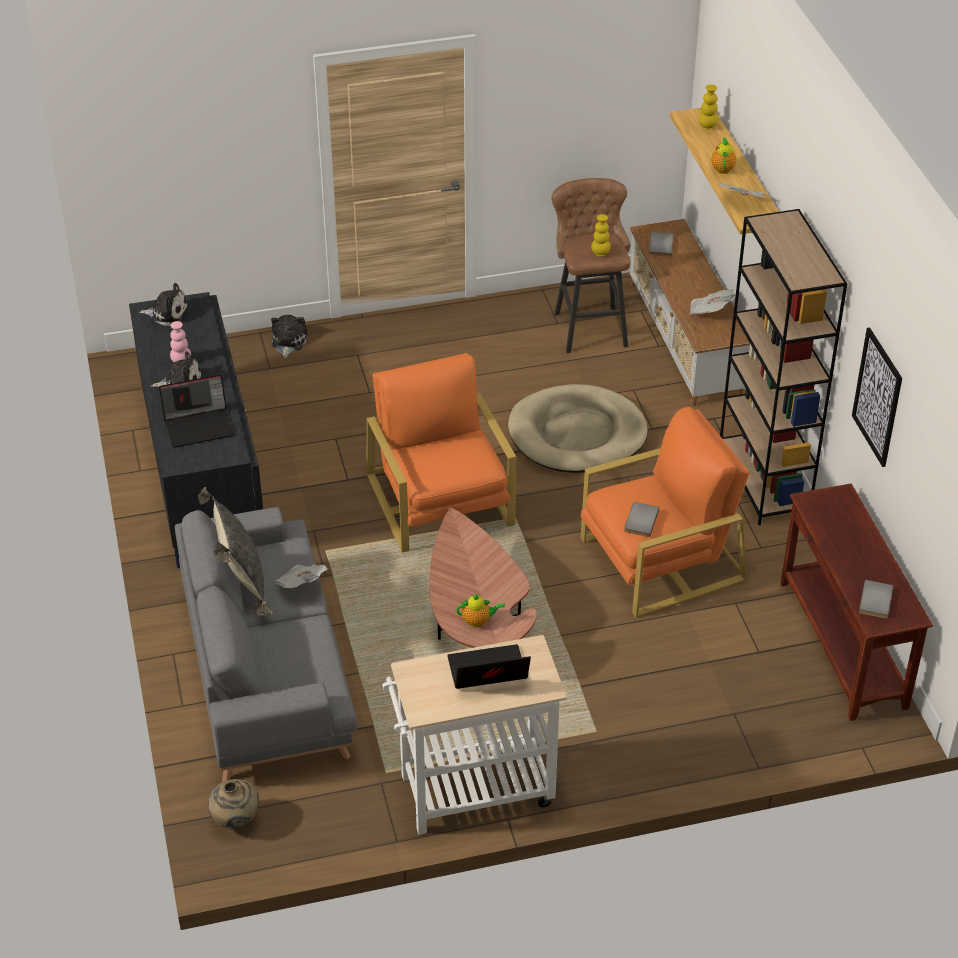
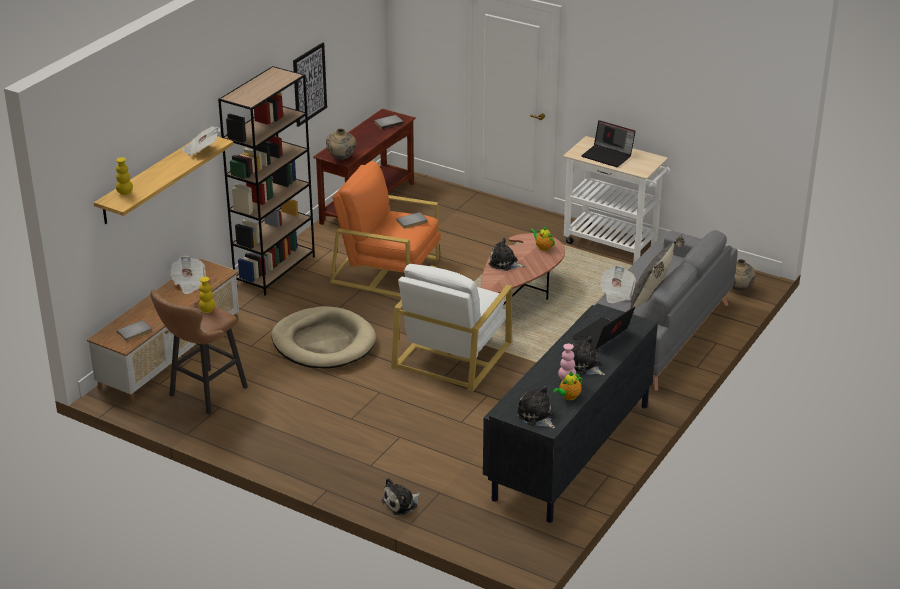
camera: 135 degrees left, 10 degrees down
(199, 425) = (602, 336): laptop -> laptop turned 75 degrees counterclockwise
(440, 501) = (452, 355): orange armchair -> white armchair
(487, 567) = (505, 263): none -> plush toy
(722, 168) = (171, 169): teapot -> teapot (568, 397)
(817, 501) = (341, 158): none -> beige vase

